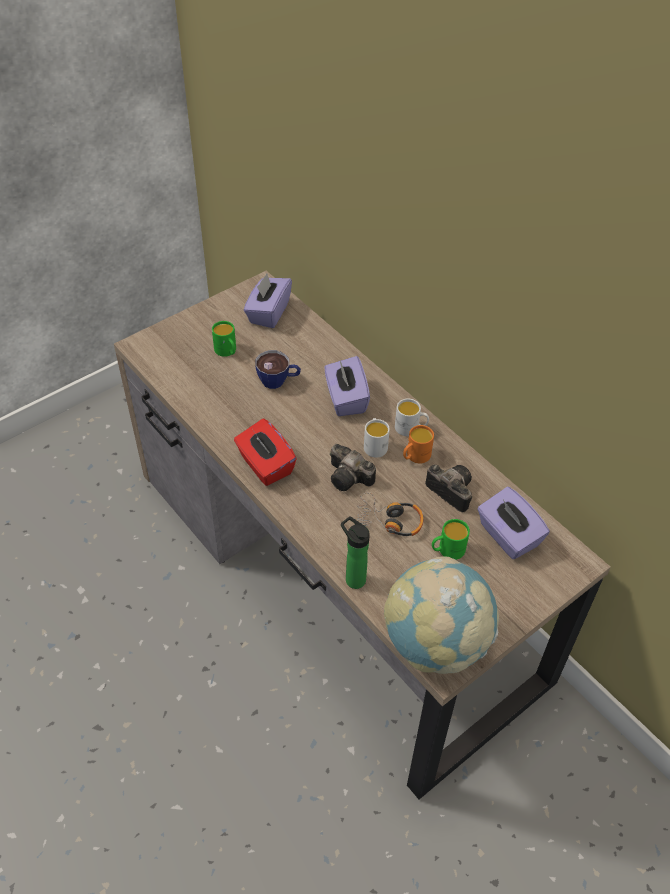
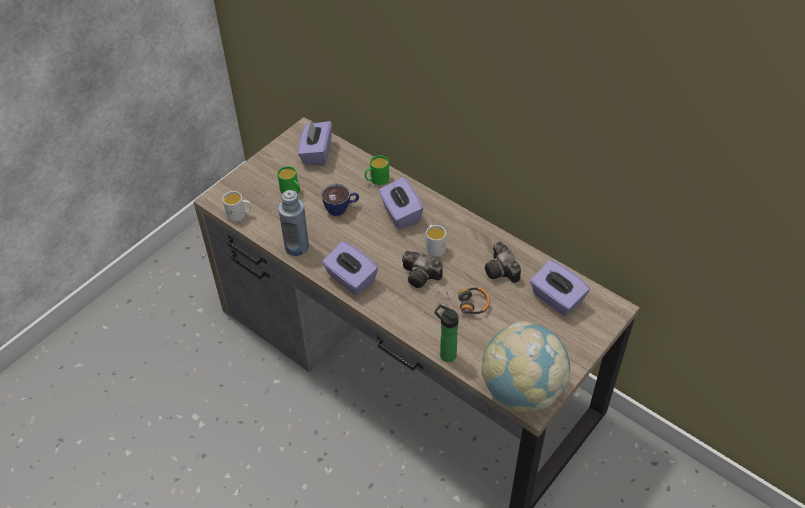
camera: 10 degrees left, 0 degrees up
(214, 416) = (297, 247): none -> blue bottle
(265, 465) = (350, 279): red tissue box -> purple tissue box
(411, 428) = (459, 228): white mug -> white mug (239, 215)
(415, 456) = (468, 250): orange mug -> none
(447, 550) = (513, 318): green mug -> green mug (376, 180)
(449, 490) = (502, 271): camera -> camera turned 150 degrees counterclockwise

